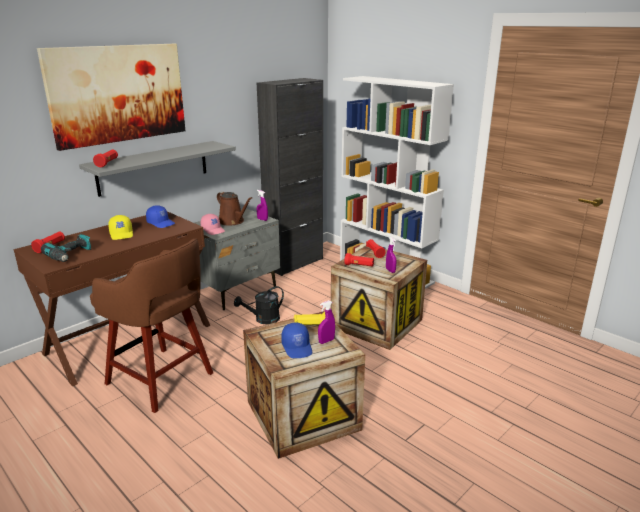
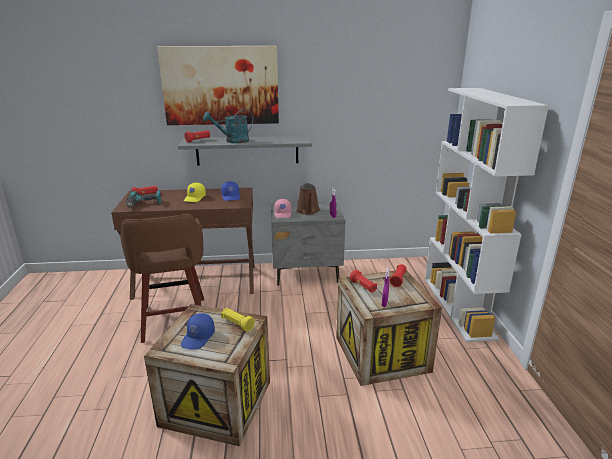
camera: 40 degrees right, 0 degrees up
(151, 157) = (233, 141): none -> turquoise watering can
(263, 320) = (294, 306): black watering can -> none
(294, 263) = (381, 266): black cabinet -> none
(326, 341) = (225, 344): purple spray bottle -> none

